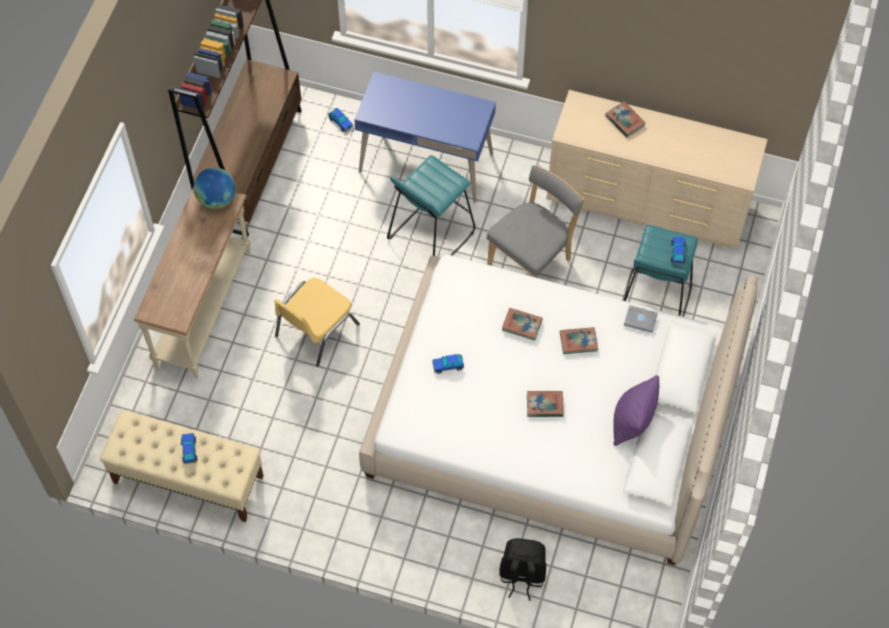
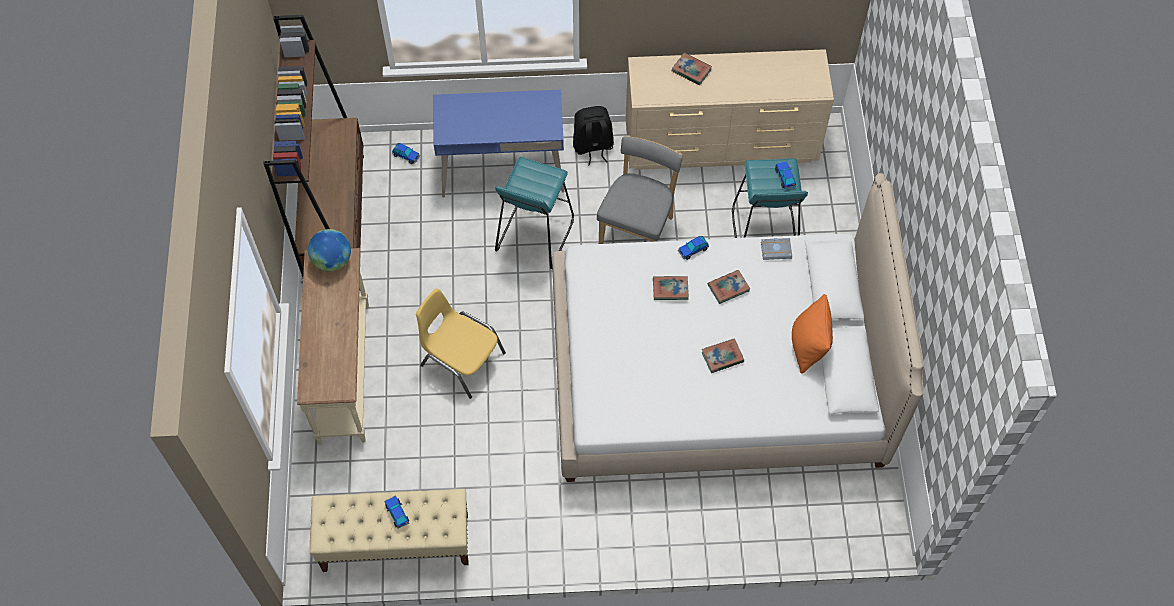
camera: 20 degrees left, 0 degrees up
(315, 330) = (461, 359): yellow chair -> yellow chair turned 105 degrees clockwise
(448, 366) = (617, 349): toy car -> toy car (693, 250)
(521, 575) = (749, 524): black backpack -> black backpack (593, 147)
(632, 422) = (808, 346): purple pillow -> orange pillow

